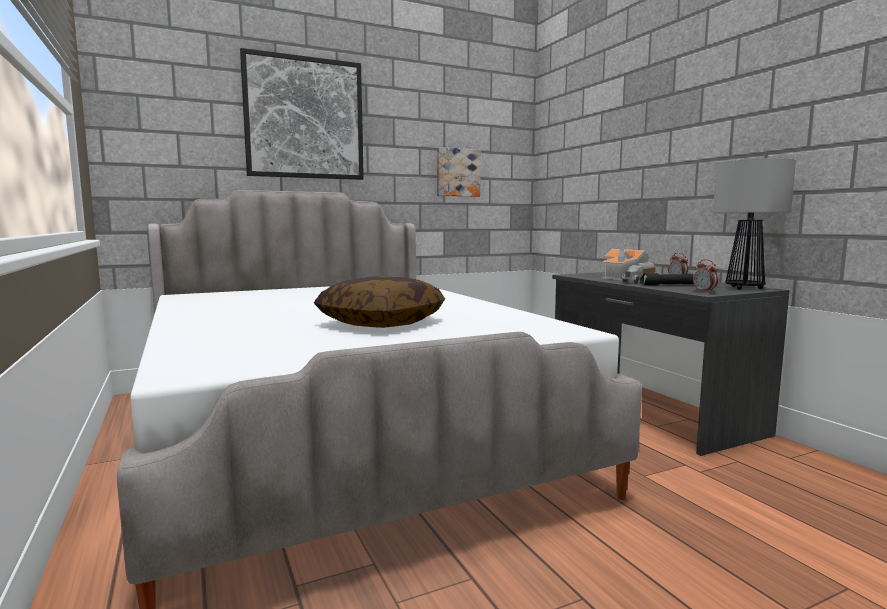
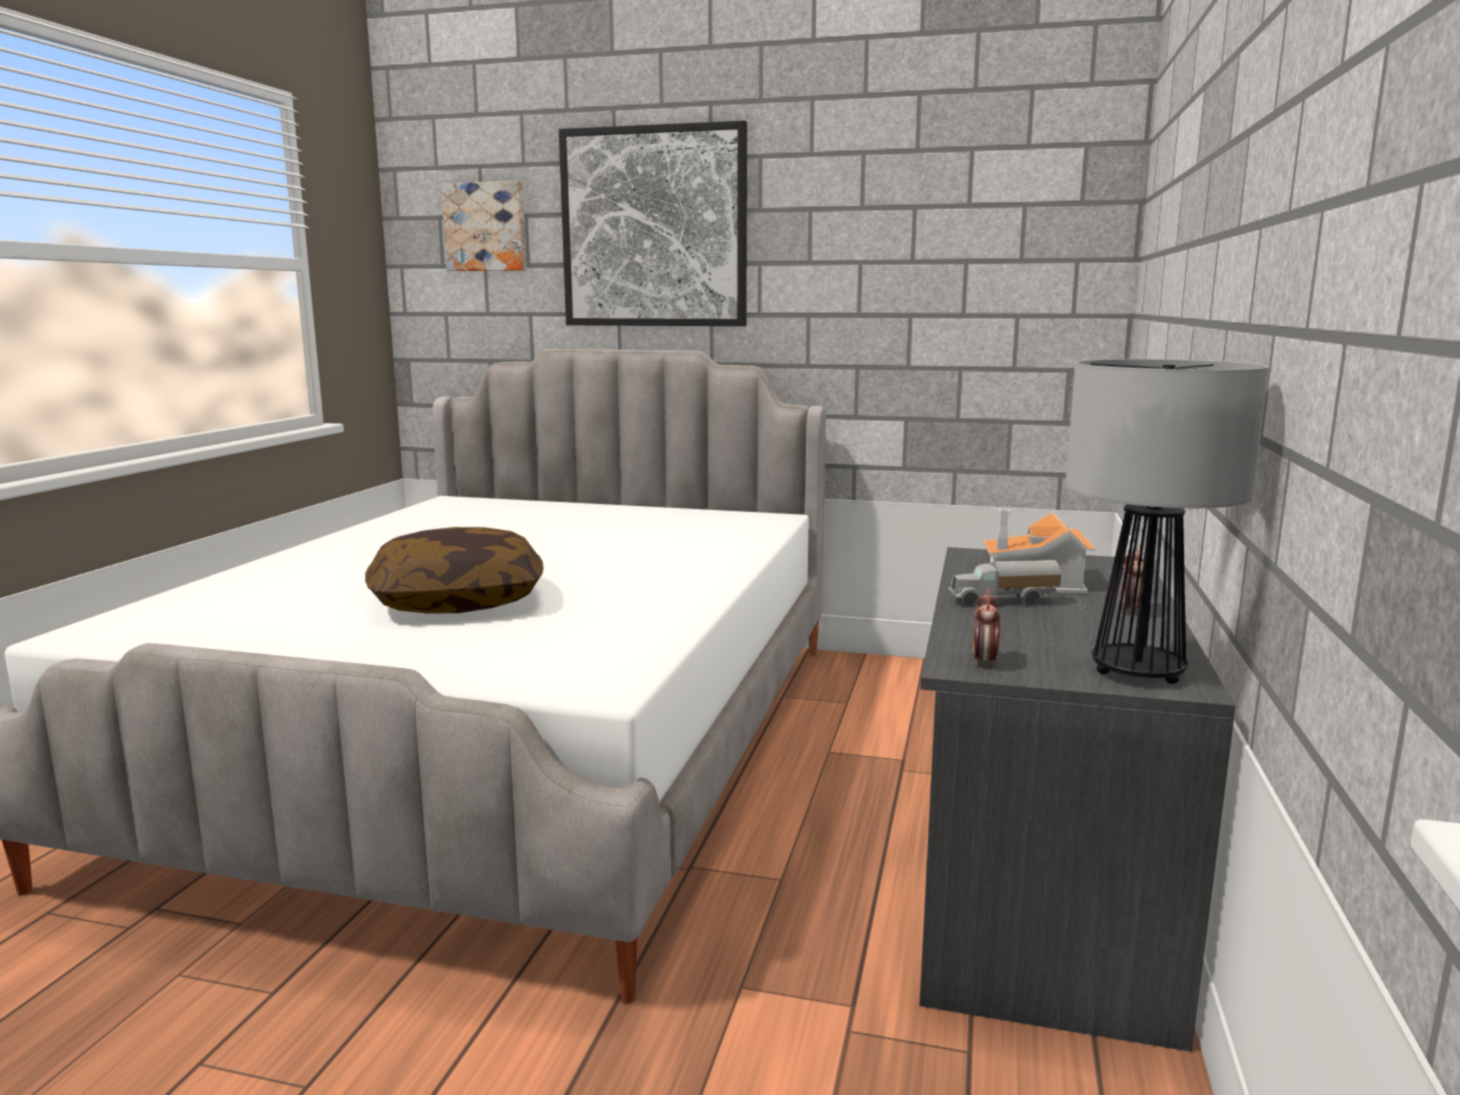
camera: 40 degrees right, 5 degrees up
(457, 172) = (938, 307): picture -> picture (486, 227)
(668, 285) = (1013, 625): black flashlight -> none

